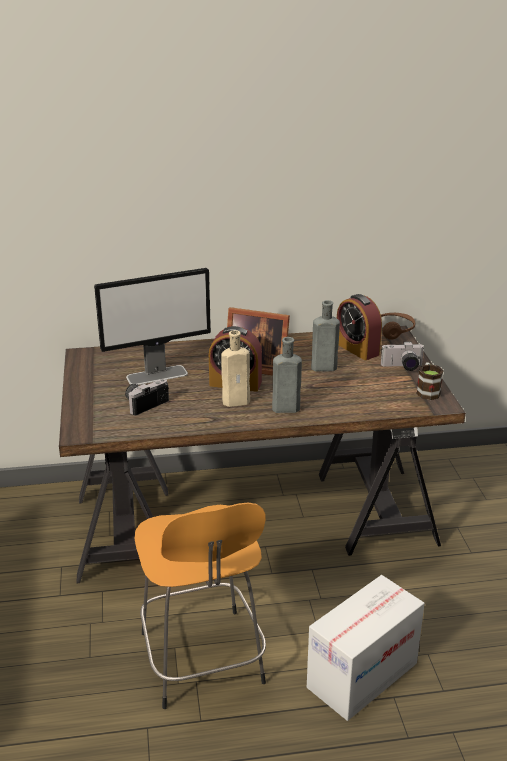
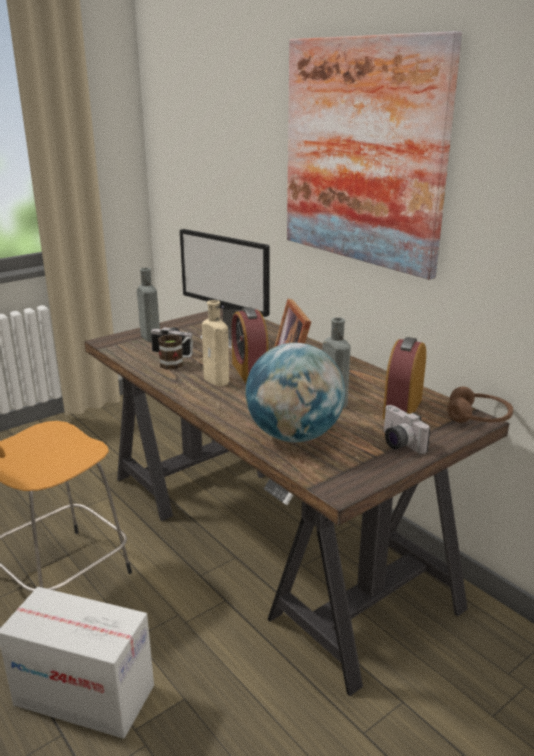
camera: 60 degrees right, 5 degrees down
(241, 164) = (363, 153): none -> picture
(283, 409) = (226, 403): grey bottle -> grey bottle (149, 337)
(361, 398) = (294, 436): none -> globe
(427, 391) = (360, 471): mug -> mug (177, 363)

